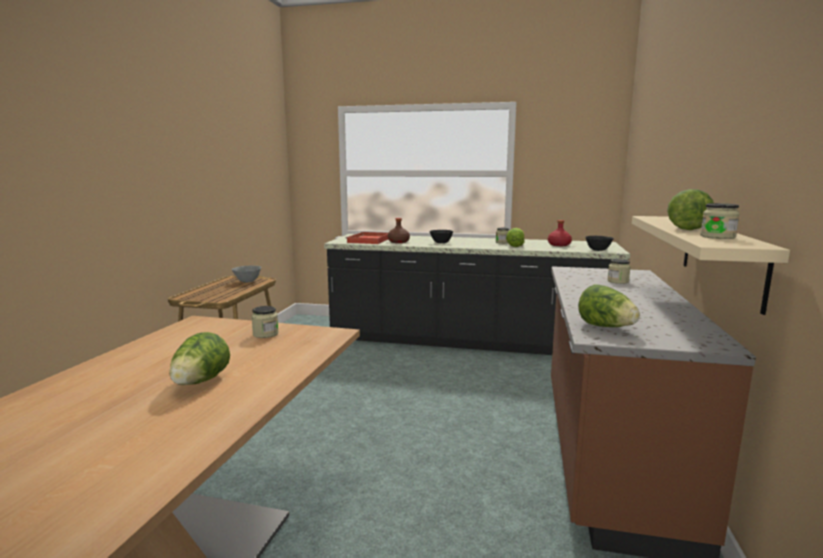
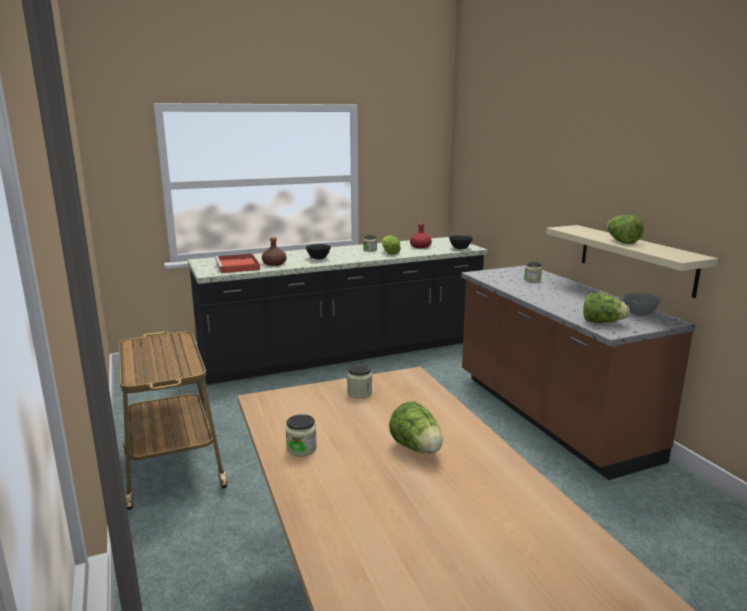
camera: 35 degrees left, 5 degrees up
(247, 282) = (164, 342): grey bowl -> grey bowl (639, 314)
(717, 237) = (661, 250): jar -> jar (301, 449)

